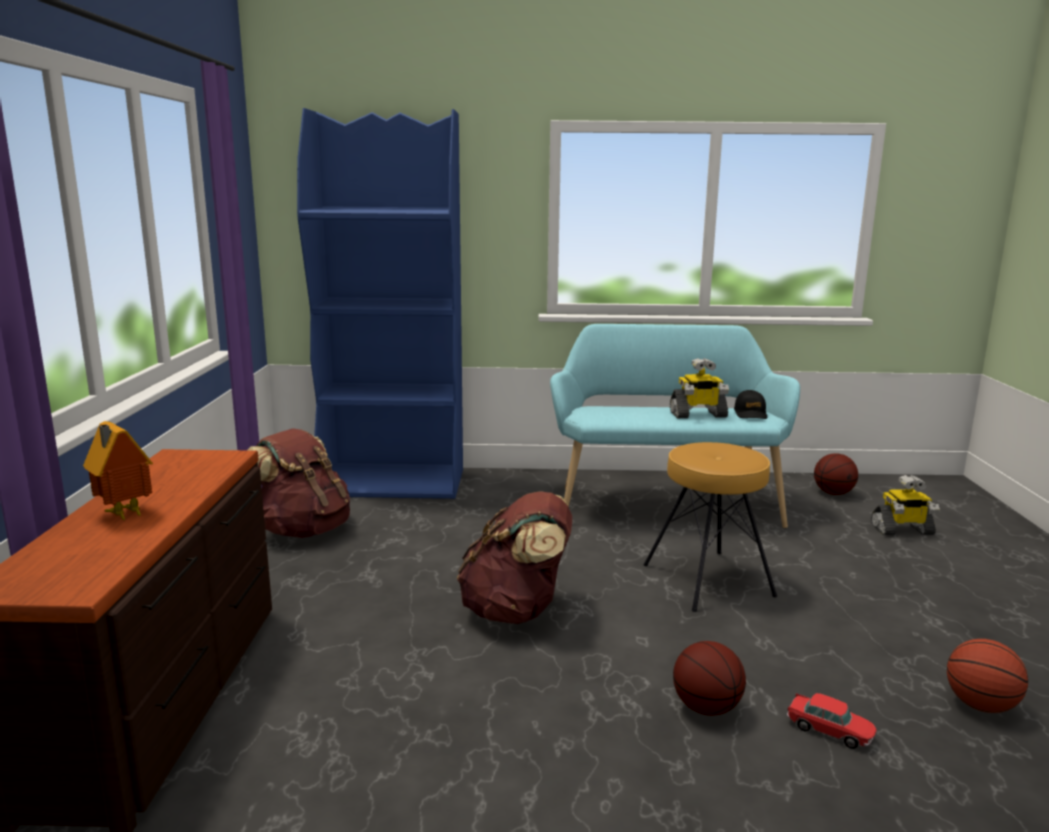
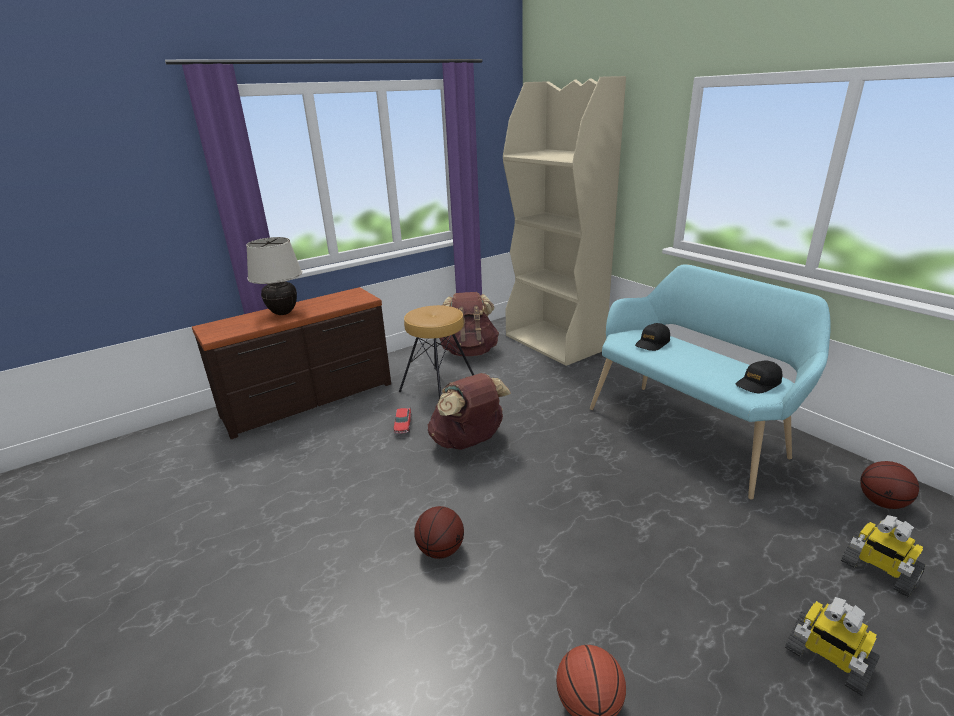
camera: 55 degrees right, 10 degrees up
(122, 515) = (283, 313): toy house -> beige table lamp
(394, 483) = (555, 343): blue bookcase -> beige bookcase
(621, 412) = (652, 343): none -> black cap
(698, 415) = (706, 367): toy robot -> toy robot (826, 660)
(708, 579) = (602, 493): brown stool -> brown stool (438, 386)
(829, 731) = (466, 616): toy car -> toy car (403, 425)

